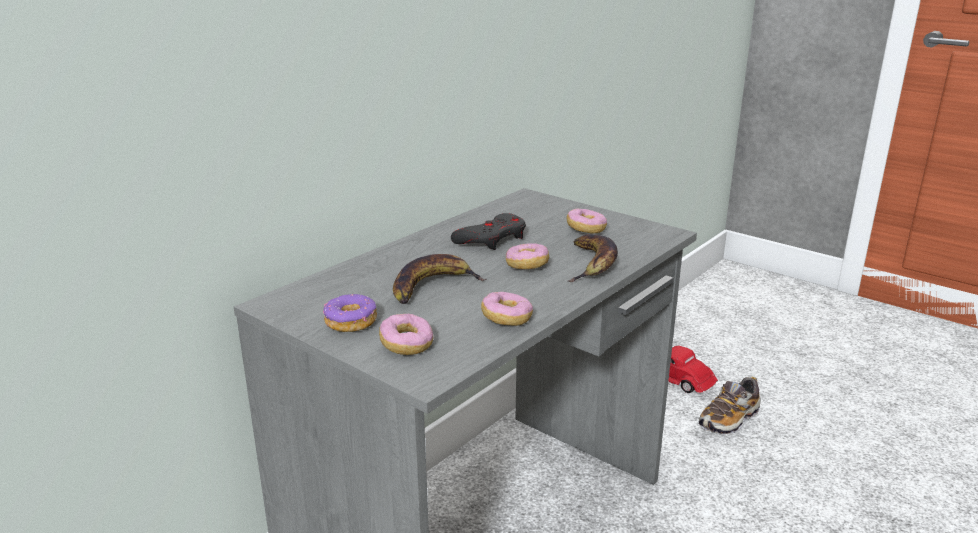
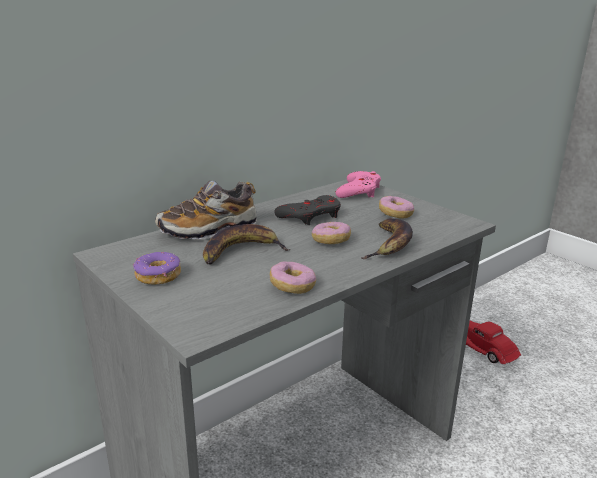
camera: 10 degrees right, 0 degrees up
(406, 345) = (194, 301): donut -> none
(534, 205) = (359, 191): none -> pink game controller
(729, 420) = (525, 391): shoe -> shoe (209, 229)

